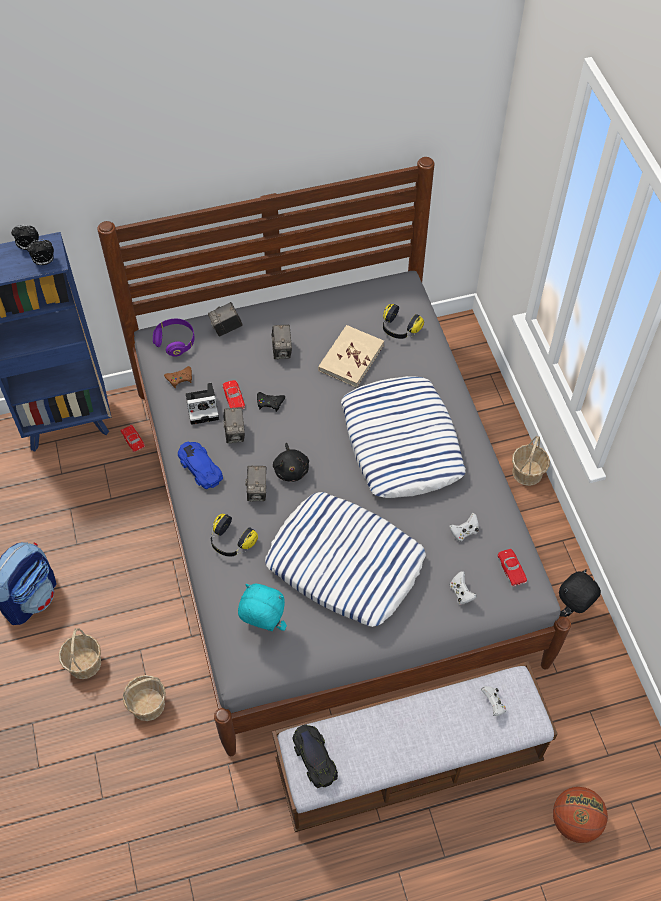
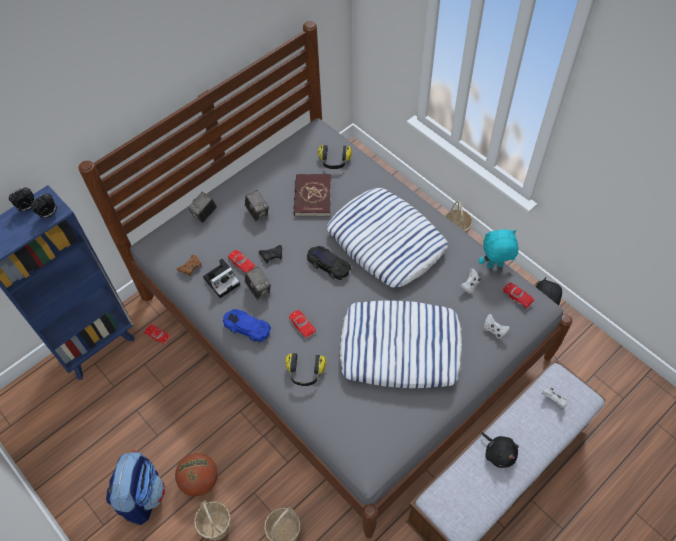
camera: 25 degrees left, 0 degrees up
(175, 342) = (170, 241): purple headphones -> none
(257, 491) = (302, 325): camera -> red toy car
(263, 627) = (368, 426): turquoise plush toy -> turquoise plush toy (494, 266)
(291, 469) = (318, 297): black plush toy -> black plush toy (498, 453)
(314, 757) = (454, 506): black toy car -> black toy car (328, 264)
(350, 358) = (312, 197): beige book -> red book
(575, 821) = (631, 456): basketball -> basketball (200, 480)

